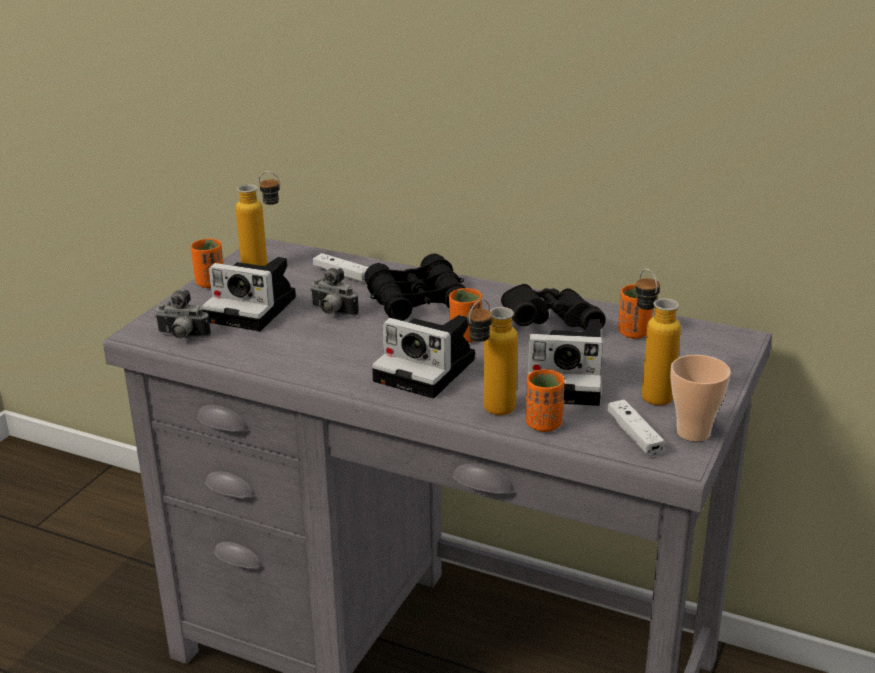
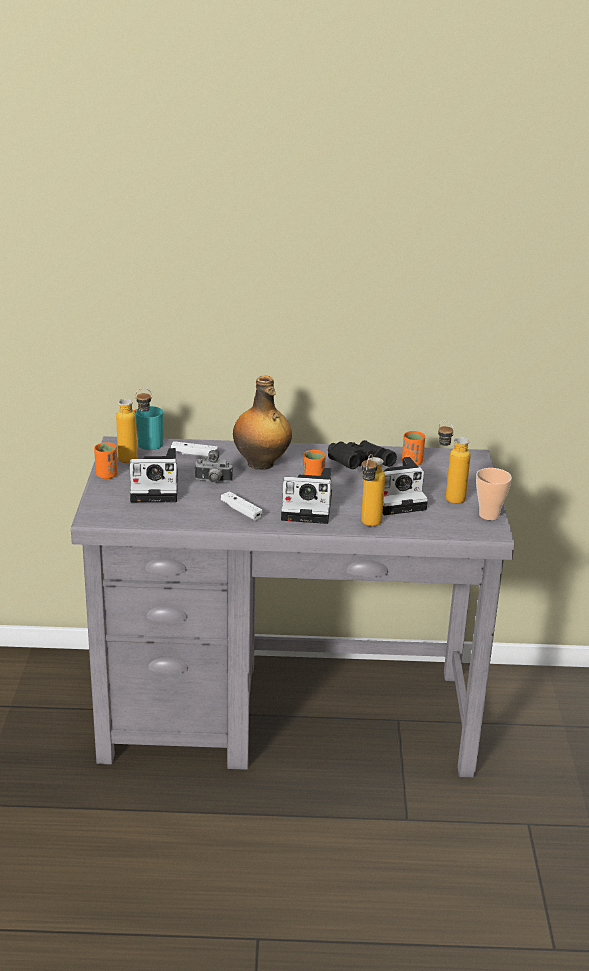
camera: 25 degrees left, 0 degrees up
(182, 337) = (126, 515): camera -> none
(297, 251) = (146, 443): none -> turquoise mug
(417, 300) = (261, 464): black binoculars -> bottle
(543, 424) = (404, 526): orange cup -> none
(634, 435) = (459, 523): white game controller -> white game controller (241, 511)

